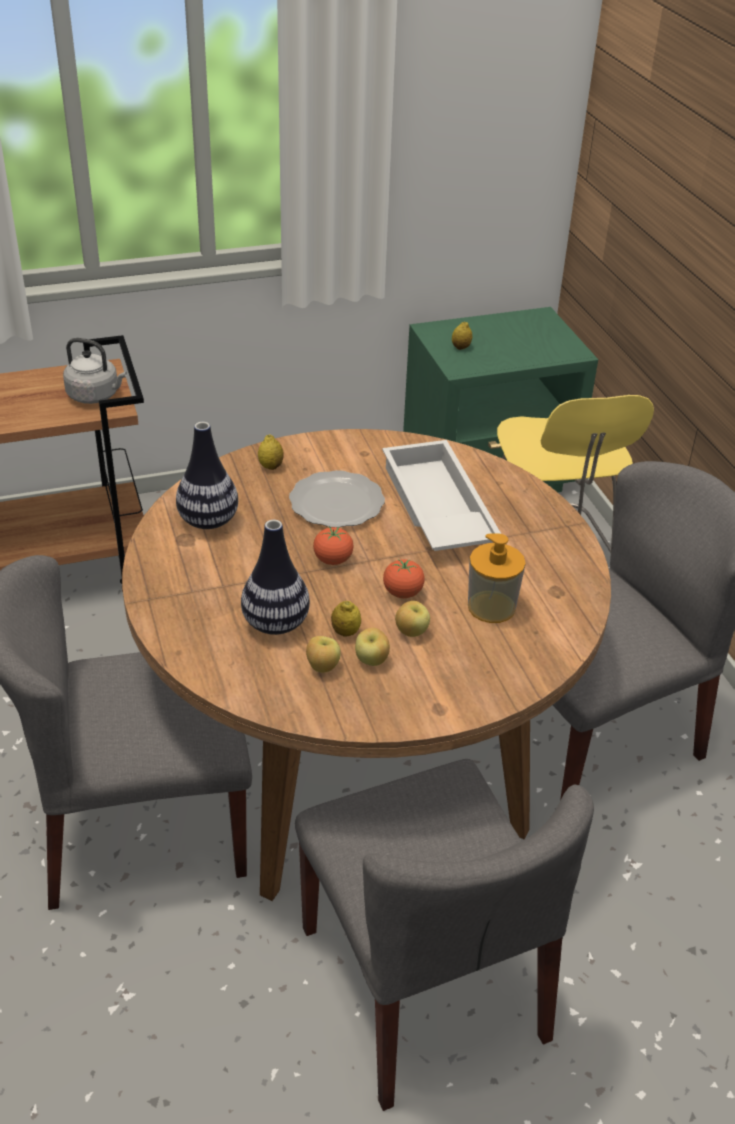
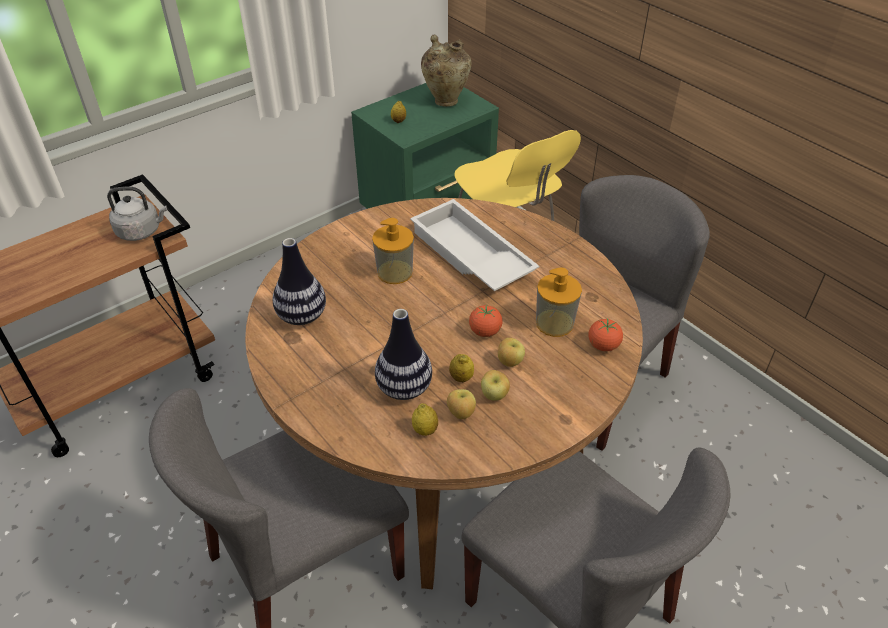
camera: 20 degrees left, 5 degrees up
(271, 466) = (326, 255): lemon -> lemon (425, 430)
(333, 560) = (418, 320): tomato -> tomato (603, 345)
(337, 504) = (395, 272): plate -> soap dispenser
(534, 336) = (446, 100): none -> beige vase

